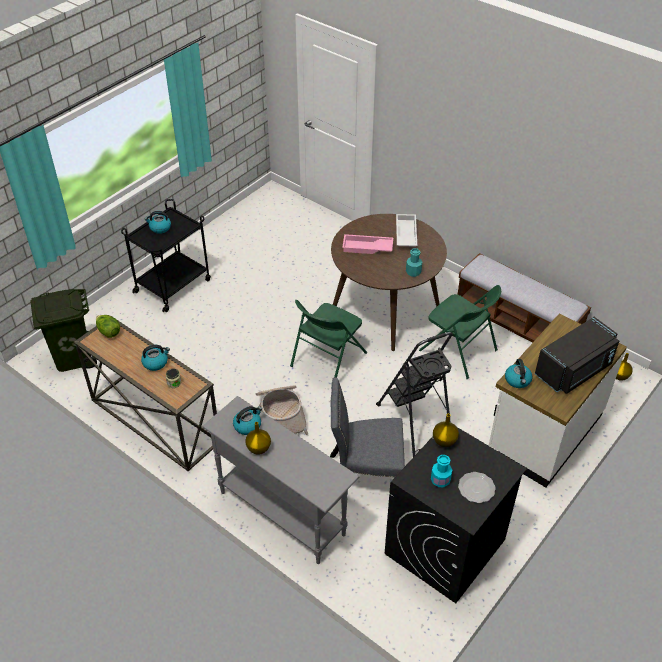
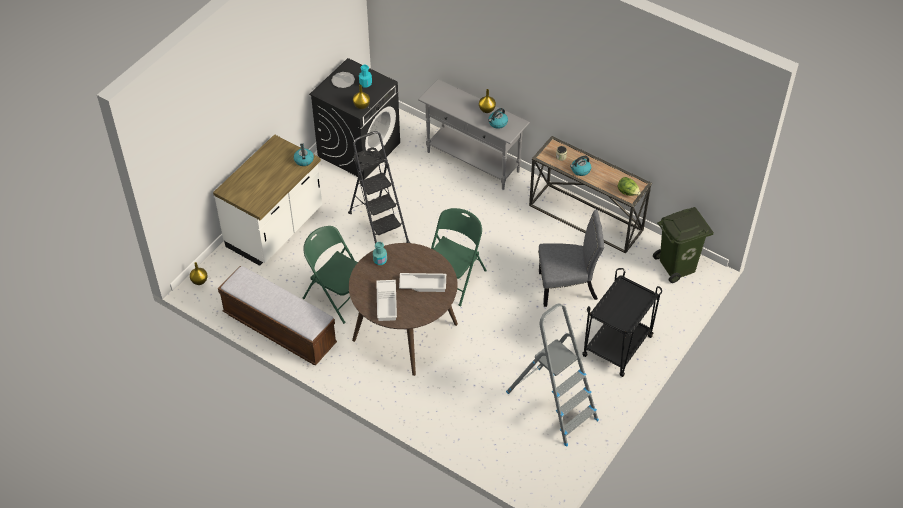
camera: 175 degrees right, 5 degrees up
(160, 228) = (629, 308): kettle -> none
(251, 244) = (552, 406): none -> grey step ladder
(280, 415) = (486, 228): basket -> none
(366, 474) = (415, 190): grey chair -> grey chair (566, 287)
(367, 248) = (423, 284): pink tray -> white tray
(574, 370) = (259, 170): black microwave -> none

